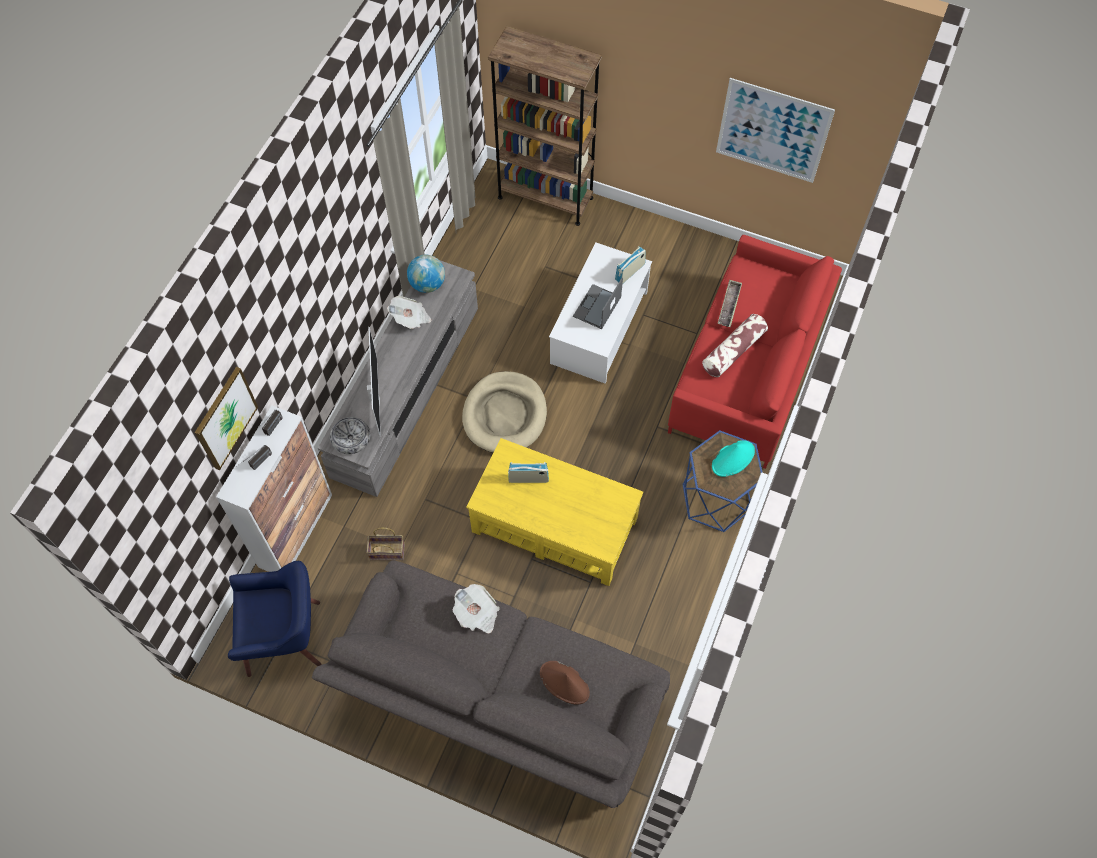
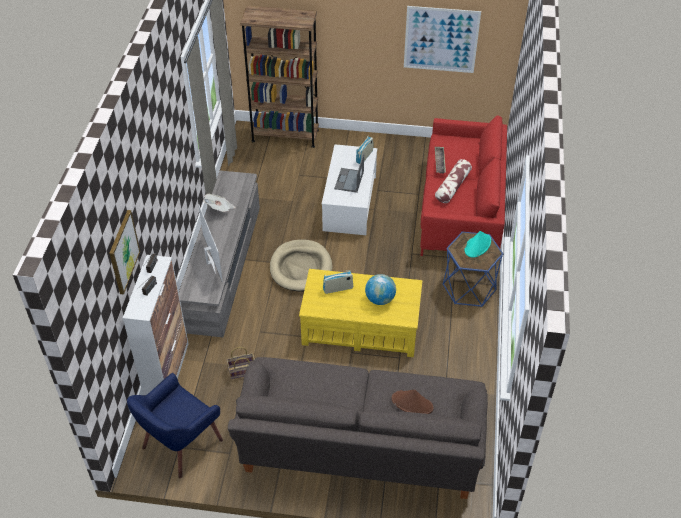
camera: 15 degrees left, 15 degrees down
(285, 636) = (181, 444): blue armchair -> blue armchair turned 150 degrees clockwise
(351, 438) = (199, 288): bowl -> none
(427, 284) = (225, 186): globe -> globe (380, 299)
(477, 614) = (332, 375): newspaper -> none

